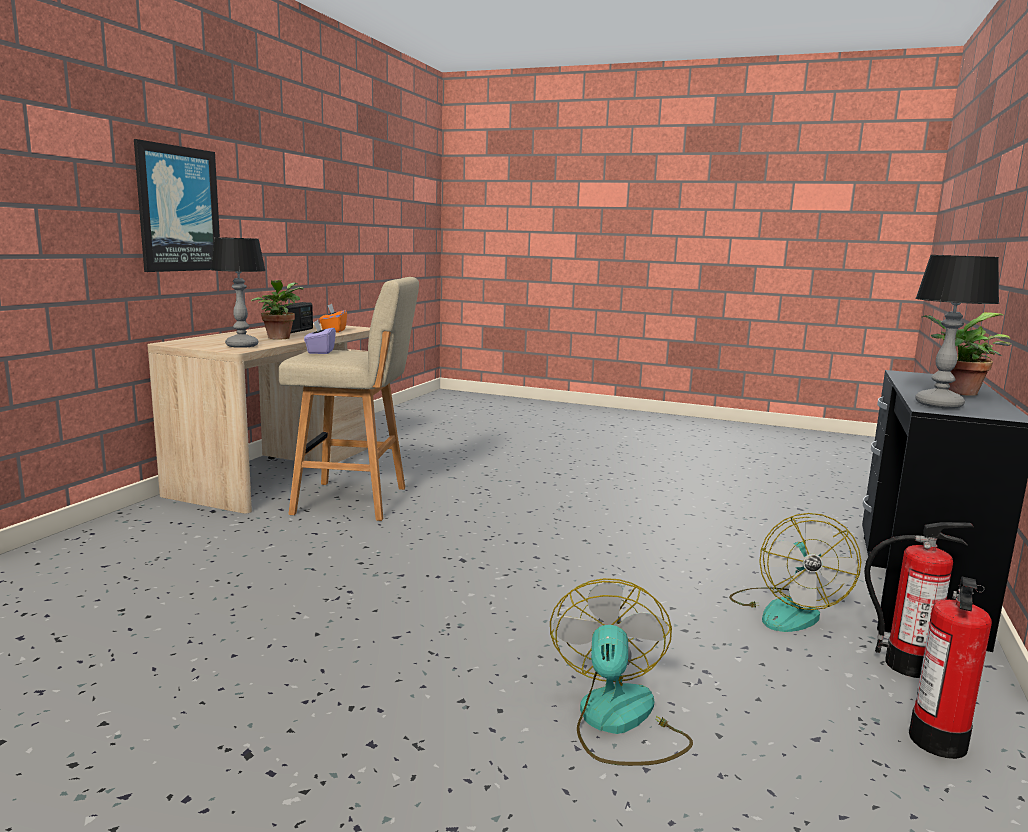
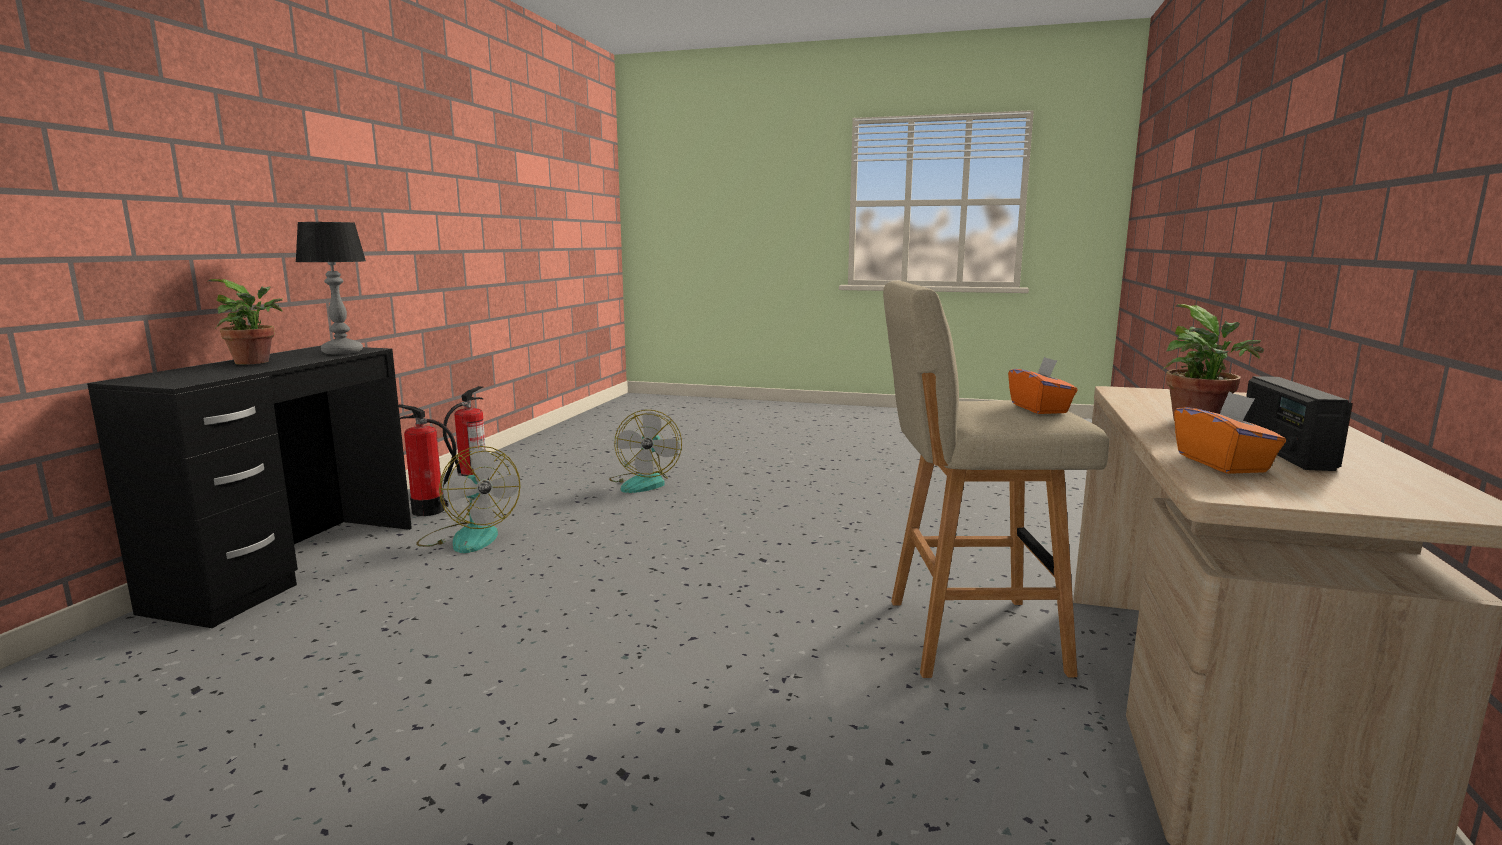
camera: 175 degrees right, 0 degrees up
(178, 209) = (1371, 175): picture -> none
(242, 345) = (1154, 398): table lamp -> none
(320, 352) = (1039, 408): purple tissue box -> orange tissue box
(786, 610) = (468, 537): fan -> fan turned 135 degrees clockwise

